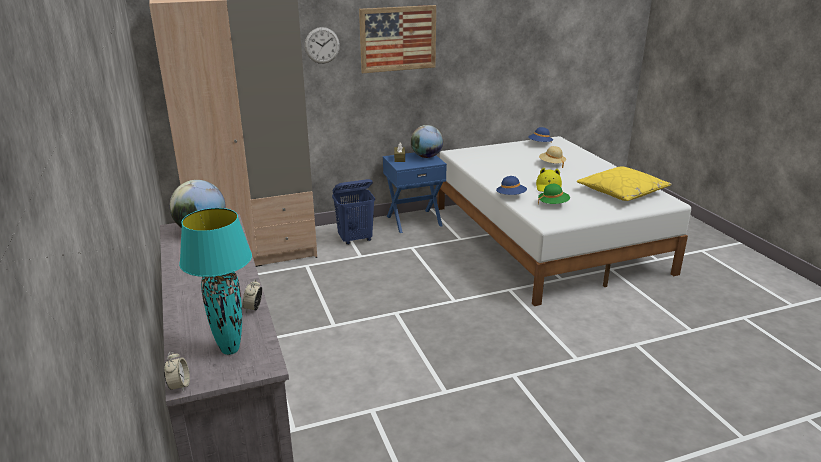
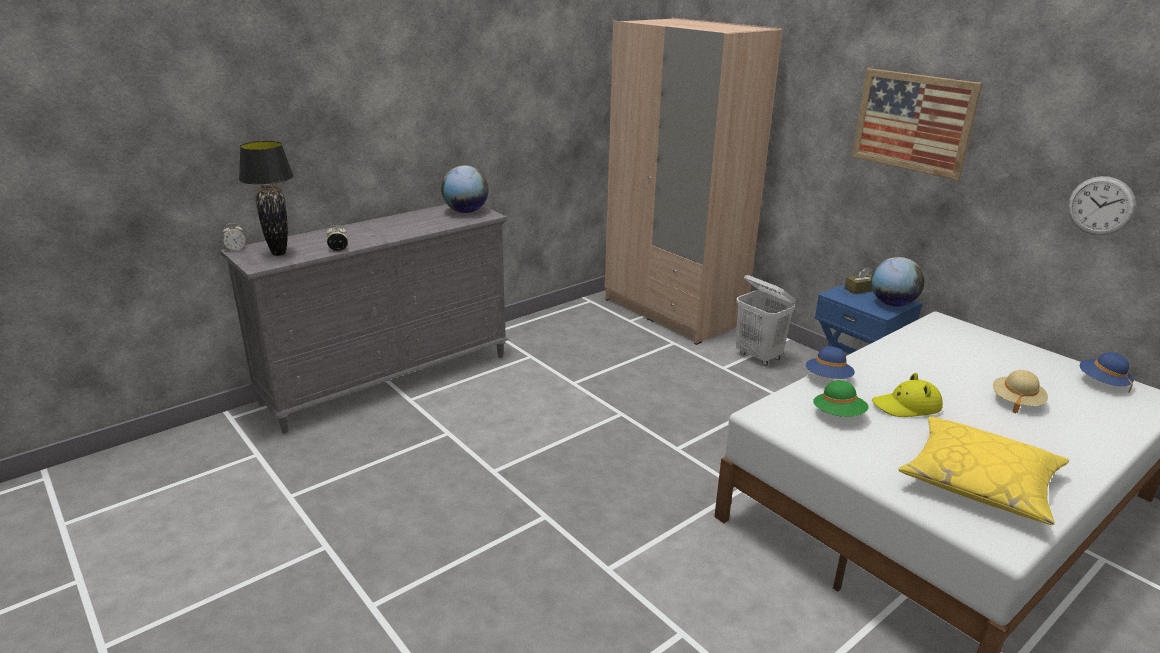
camera: 70 degrees right, 0 degrees up
(230, 349) = (279, 253): turquoise table lamp -> black table lamp
(322, 45) = (815, 107): wall clock -> wall clock (1101, 206)
(355, 239) = (758, 357): blue laundry basket -> white laundry basket

